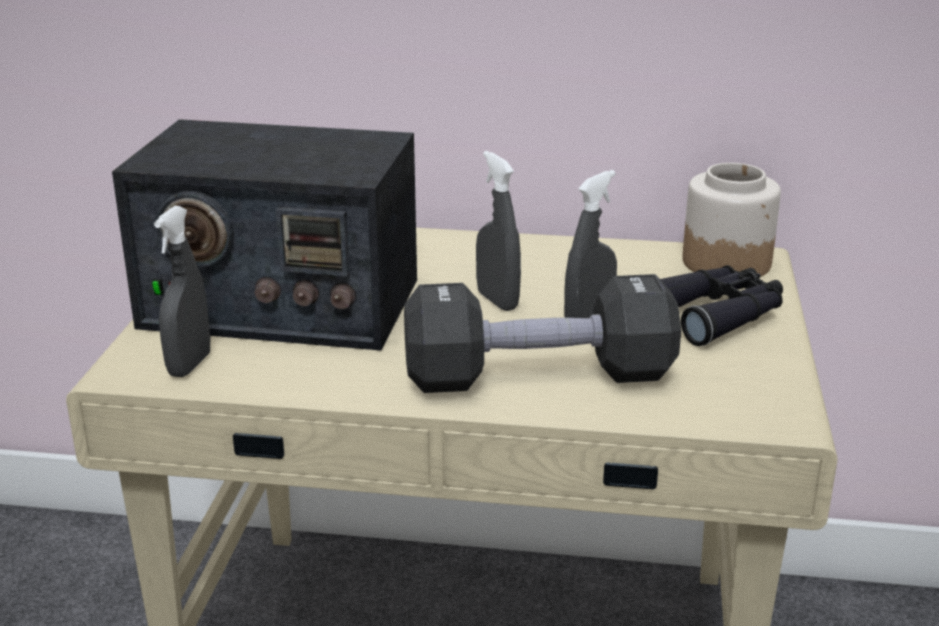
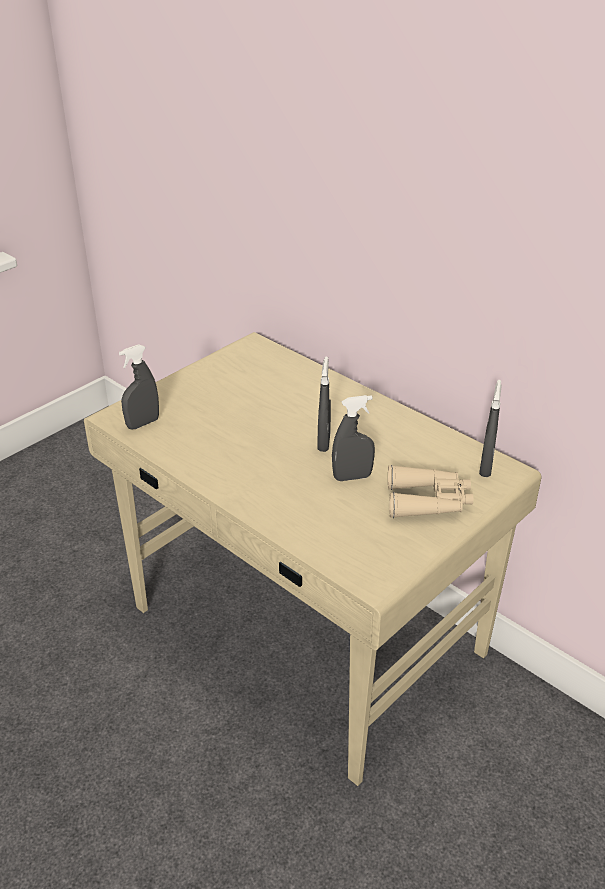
camera: 35 degrees right, 10 degrees up
(279, 303) = (219, 401): radio -> none
(539, 376) = (286, 499): black dumbbell -> none
(716, 315) = (429, 501): black binoculars -> beige binoculars
(726, 262) = (486, 467): jar -> grey spray bottle

